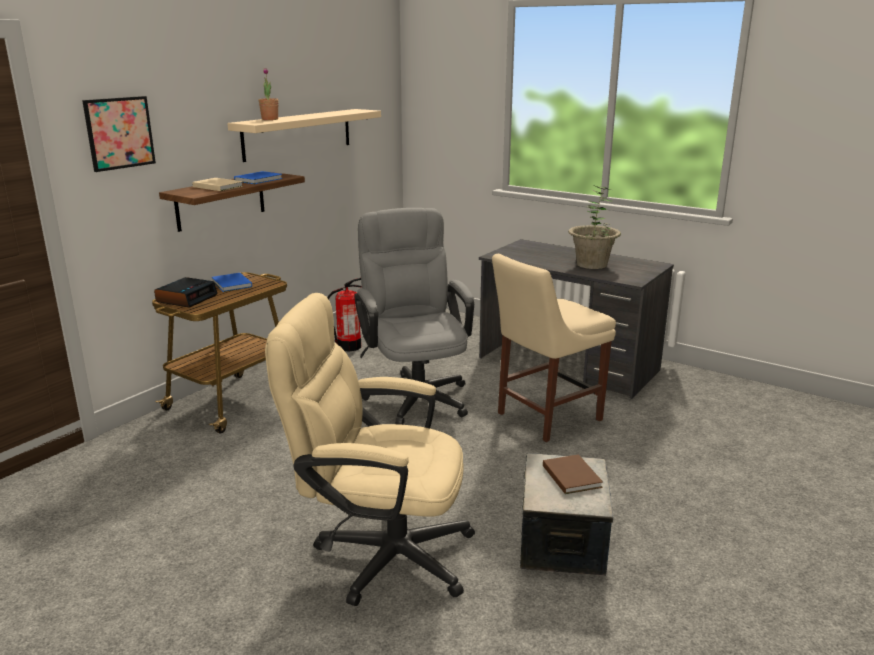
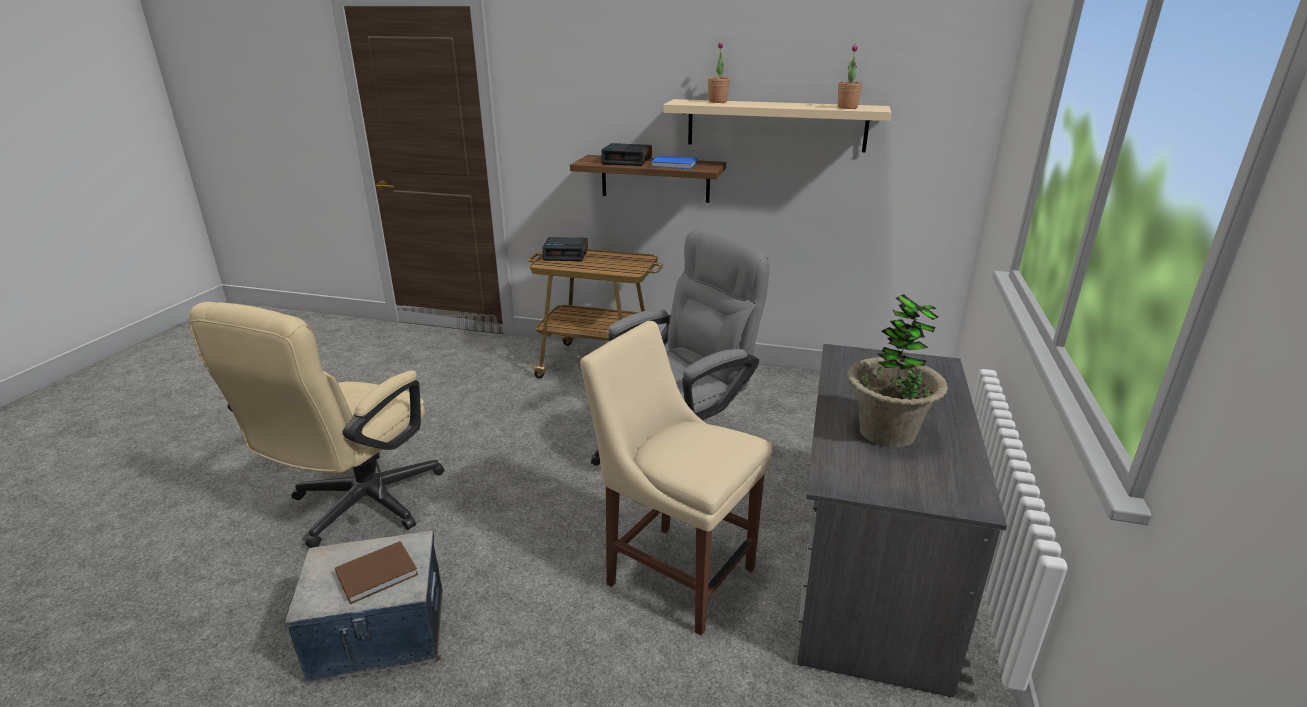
camera: 70 degrees right, 5 degrees up
(119, 133) = (555, 94): picture -> none
(217, 186) = (627, 161): beige book -> alarm clock
(231, 284) = (615, 259): blue book -> none
(349, 346) = (763, 387): fire extinguisher -> none
(352, 111) = (847, 107): none -> potted plant
(379, 553) = (356, 508): beige office chair -> beige office chair turned 150 degrees counterclockwise

